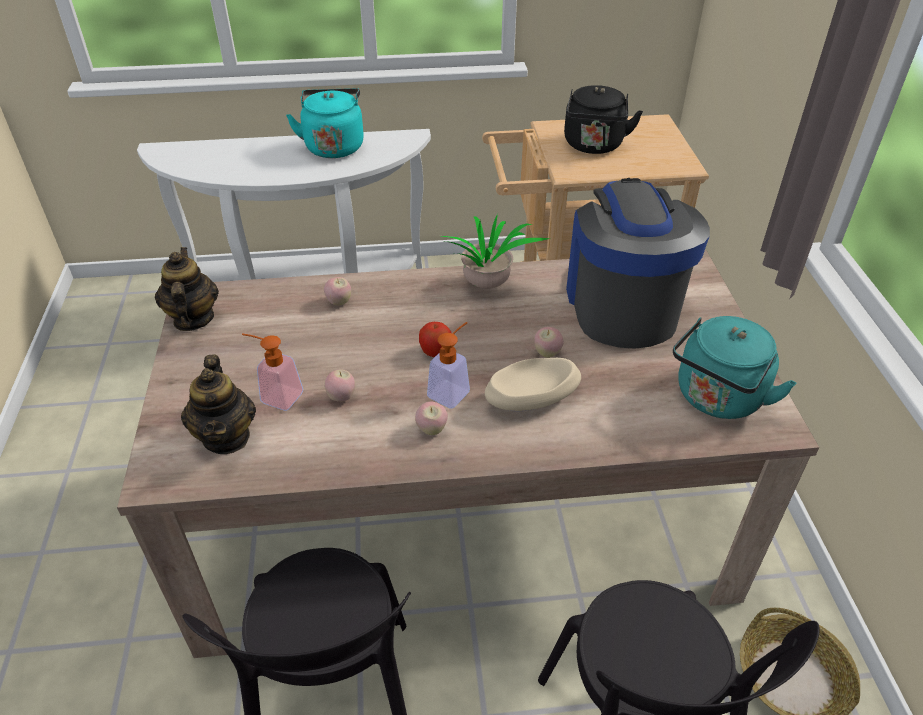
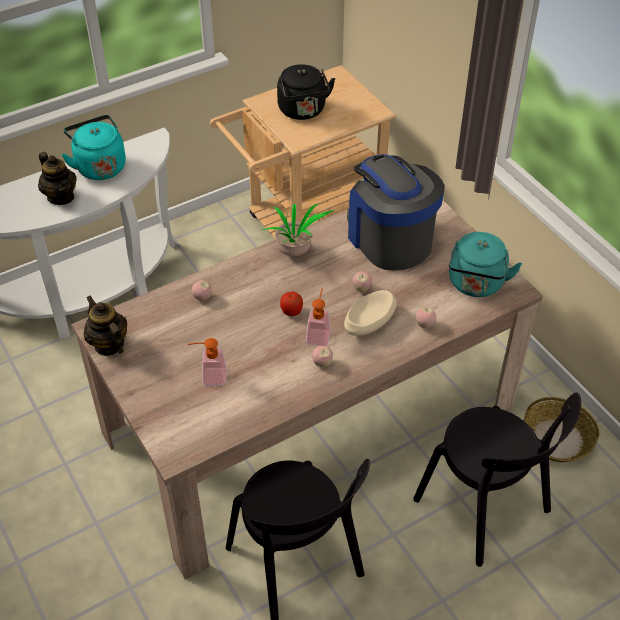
camera: 25 degrees left, 5 degrees up
(227, 437) = (198, 414): teapot -> teapot (61, 197)
(341, 397) = (252, 363): apple -> apple (424, 325)

